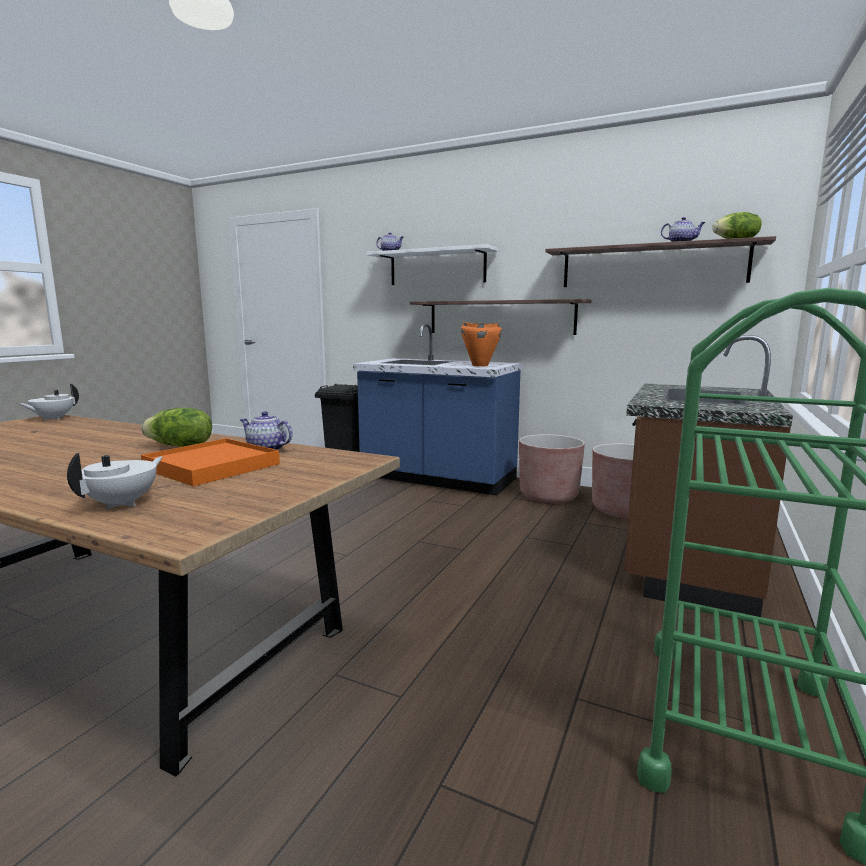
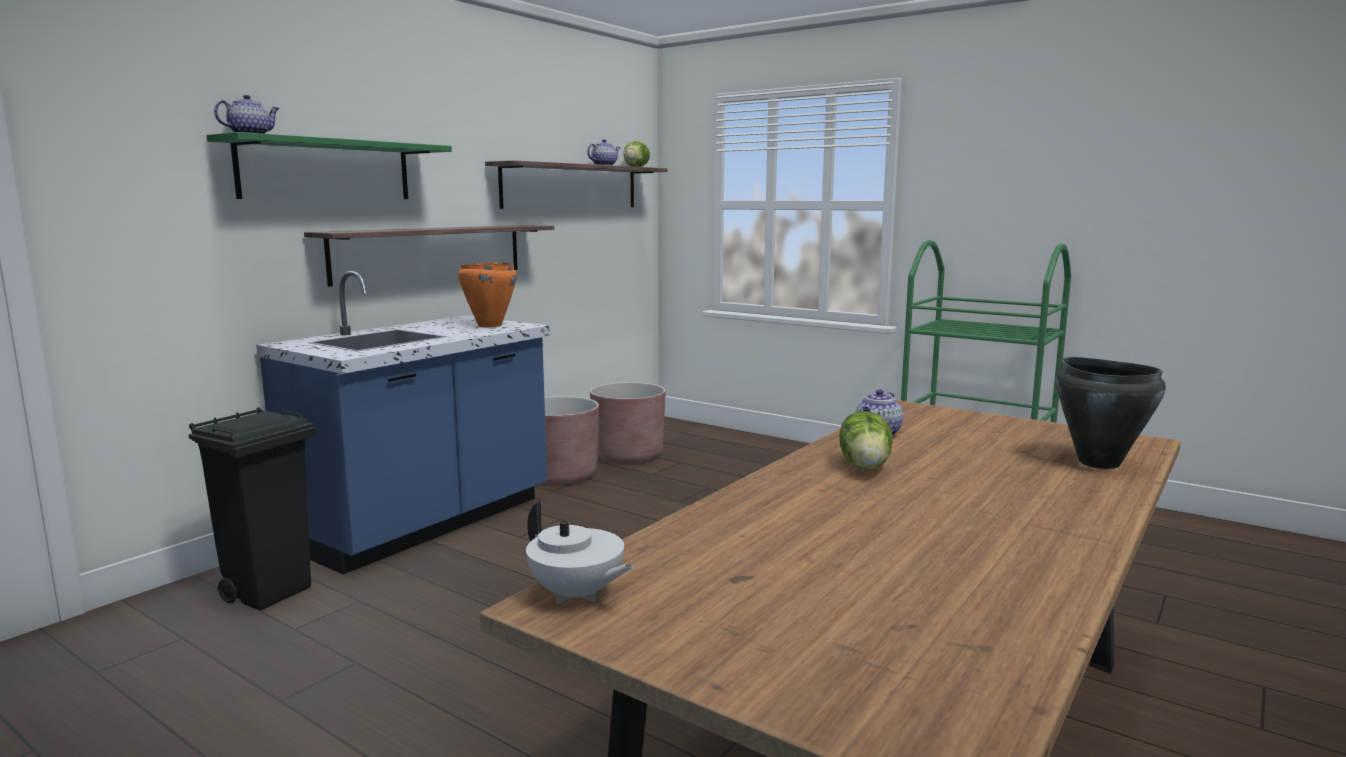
camera: 80 degrees left, 0 degrees up
(123, 503) = (1098, 463): white teapot -> black cooking pot
(211, 466) = (960, 447): orange tray -> none
(437, 267) = (327, 170): white shelf -> green shelf
(685, 566) = (764, 461): brown counter -> none

